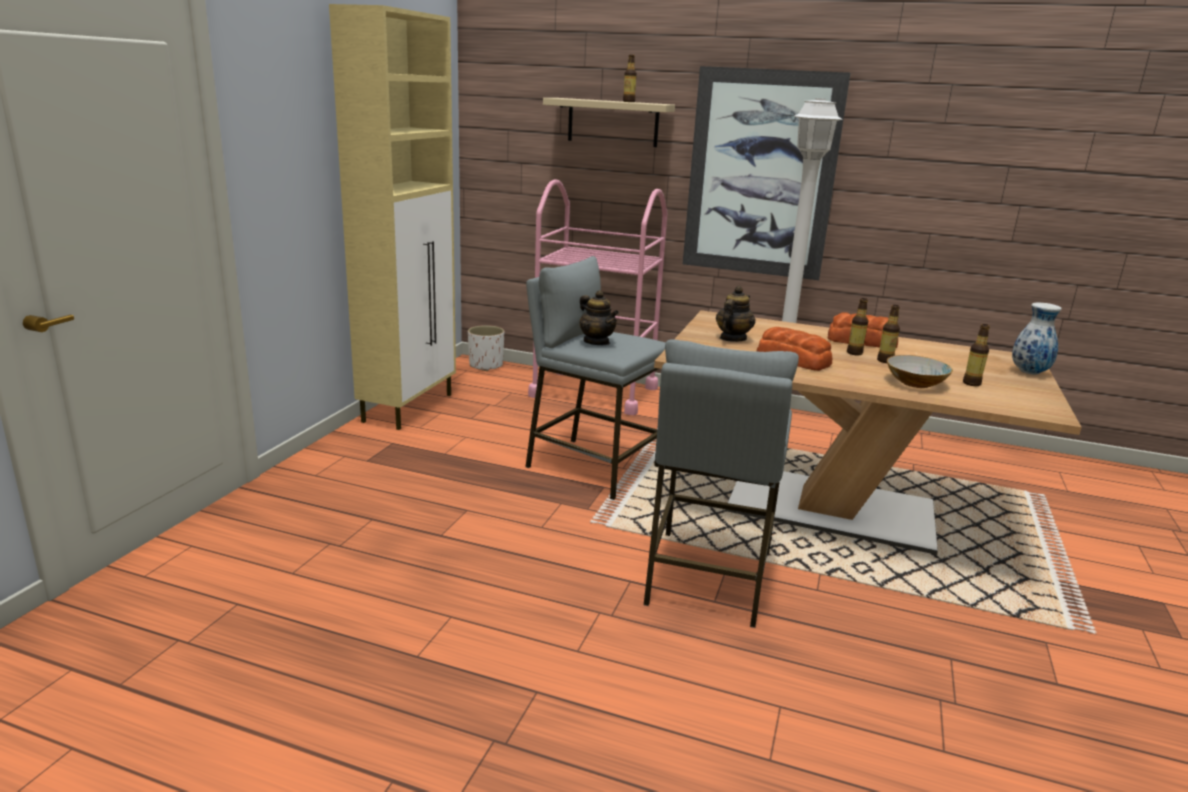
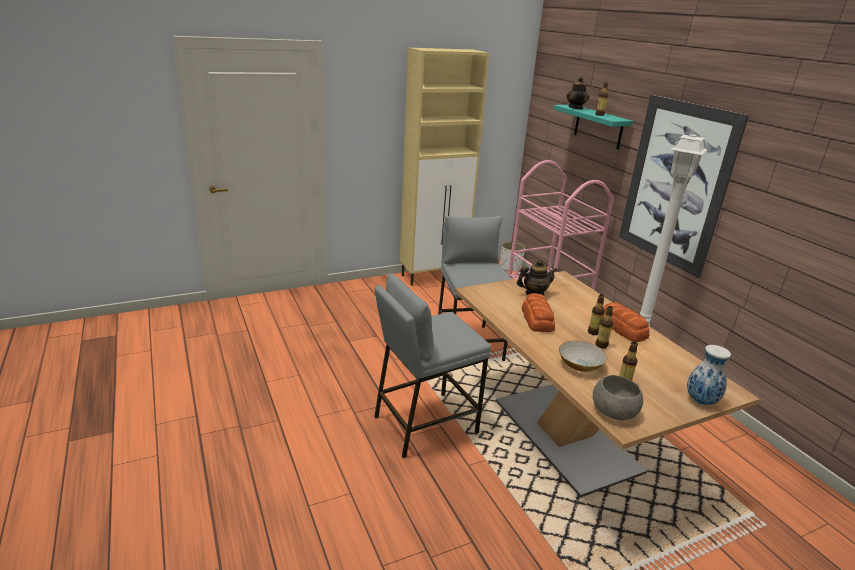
camera: 45 degrees right, 5 degrees up
(596, 342) = (469, 268): teapot -> teapot (576, 108)
(613, 122) = (598, 127): beige shelf -> turquoise shelf
(1020, 406) = (614, 411): none -> grey bowl

